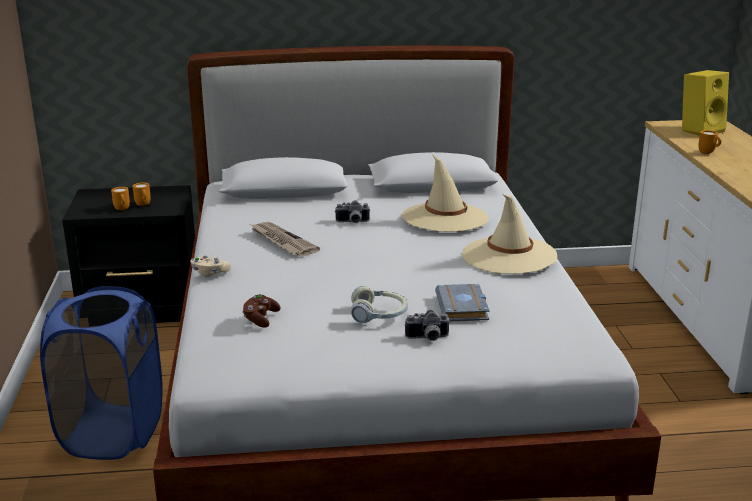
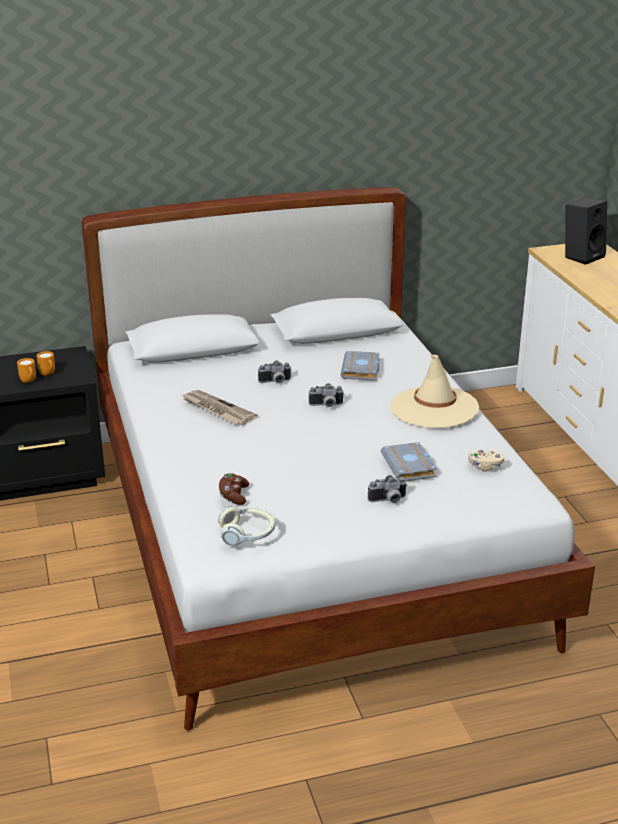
camera: 10 degrees left, 5 degrees up
(113, 432) = (71, 609): blue laundry basket -> none
(210, 273) = (162, 451): beige game controller -> beige game controller (485, 466)
(379, 315) = (338, 481): headphones -> headphones (247, 534)
(395, 245) = (326, 405): none -> camera
(445, 218) = (362, 370): beige hat -> grey book
(700, 130) = (582, 256): yellow speaker -> black speaker
(708, 153) = (595, 284): orange mug -> none

